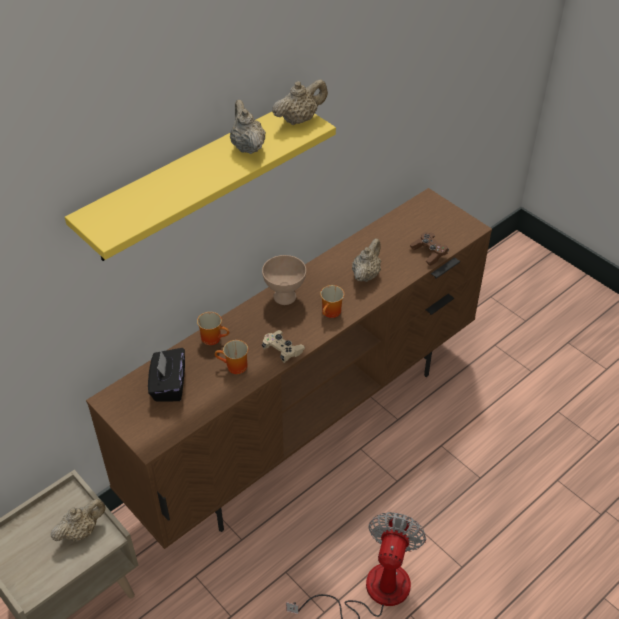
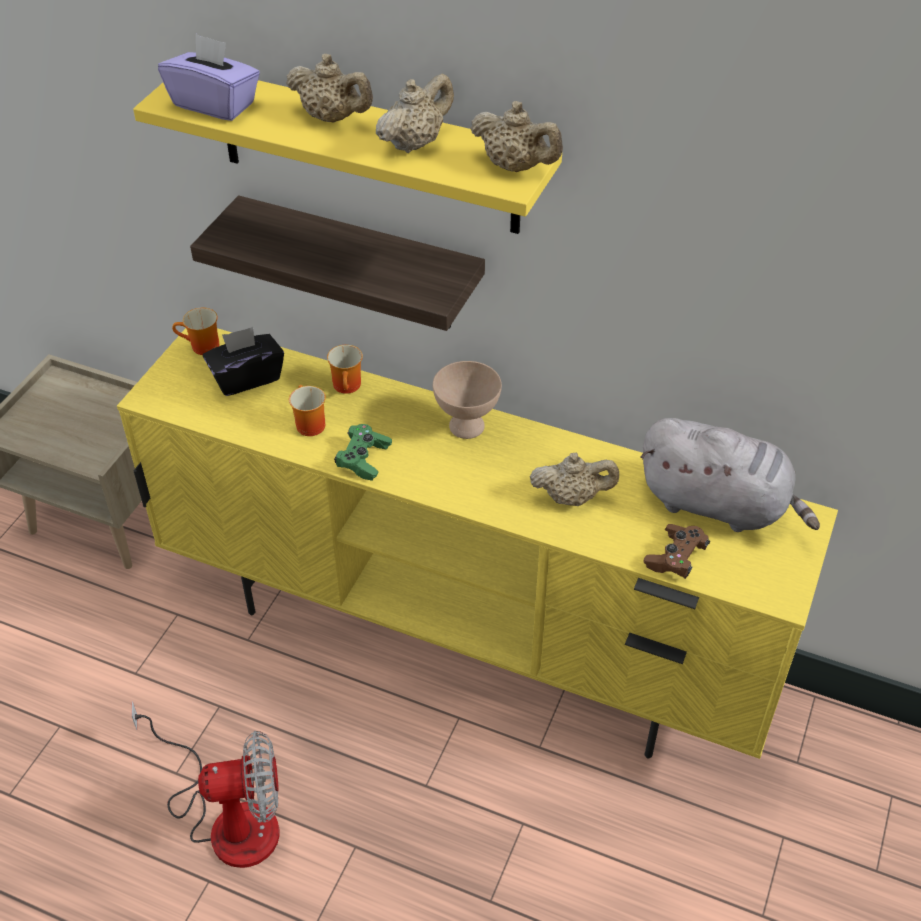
camera: 65 degrees right, 0 degrees up
(81, 531) = (97, 437): beige teapot -> beige teapot (332, 118)
(133, 214) = (215, 104): none -> purple tissue box
(190, 261) = (360, 265): none -> shelf
(282, 350) = (363, 459): beige game controller -> green game controller
(308, 425) = (465, 640): brown tv stand -> yellow tv stand
(332, 313) = (466, 486): mug -> mug (201, 347)
(402, 224) = (718, 505): none -> grey plush toy

